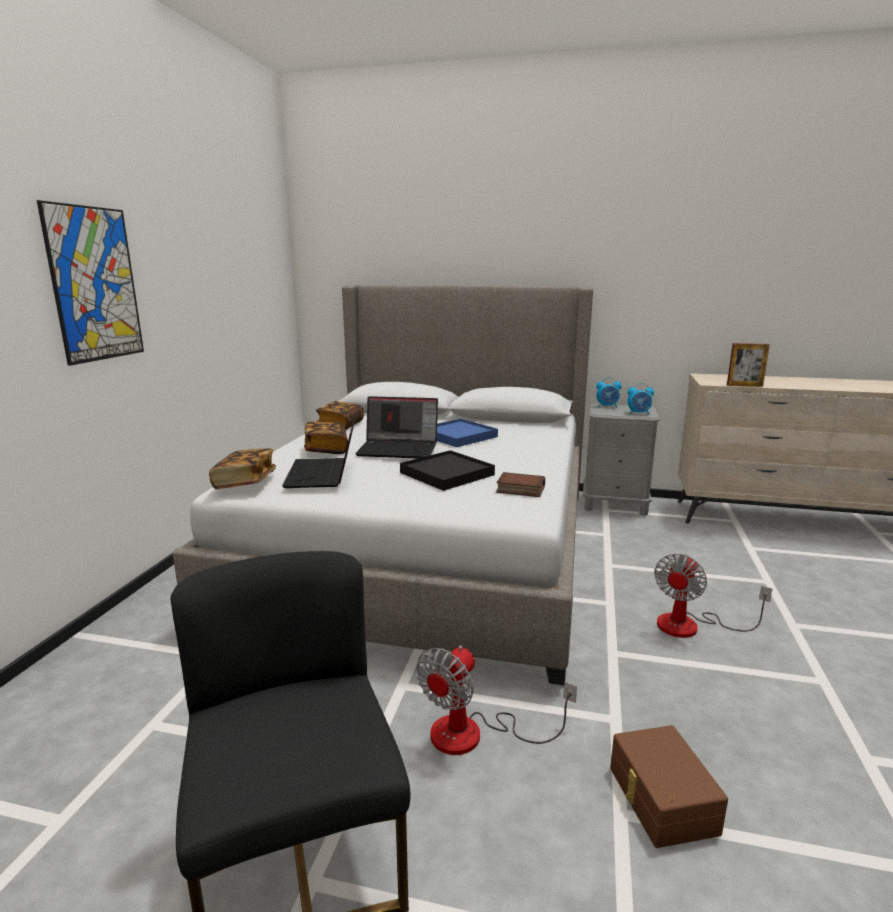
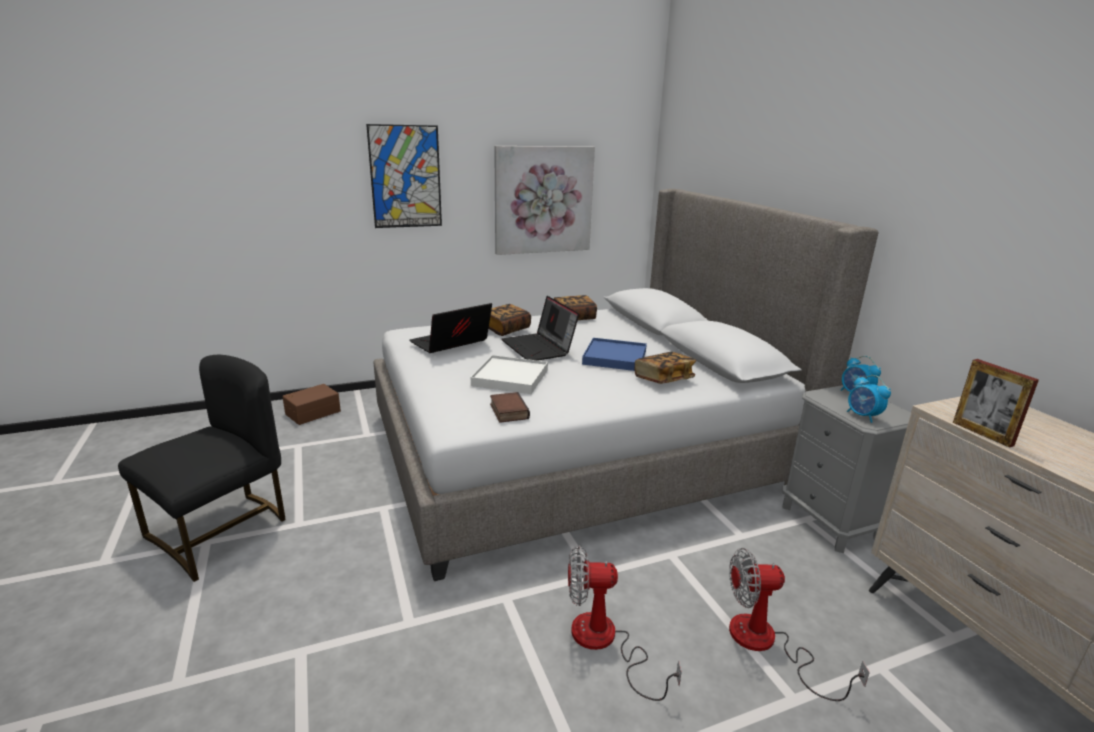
camera: 55 degrees right, 5 degrees up
(225, 309) = (543, 200): none -> picture
(245, 482) = (413, 330): book -> book (663, 379)
(447, 474) = (510, 378): black tray -> white tray
(474, 734) = (349, 556): fan -> fan (767, 644)
(660, 800) = (323, 671): brown storage box -> brown storage box (312, 412)

